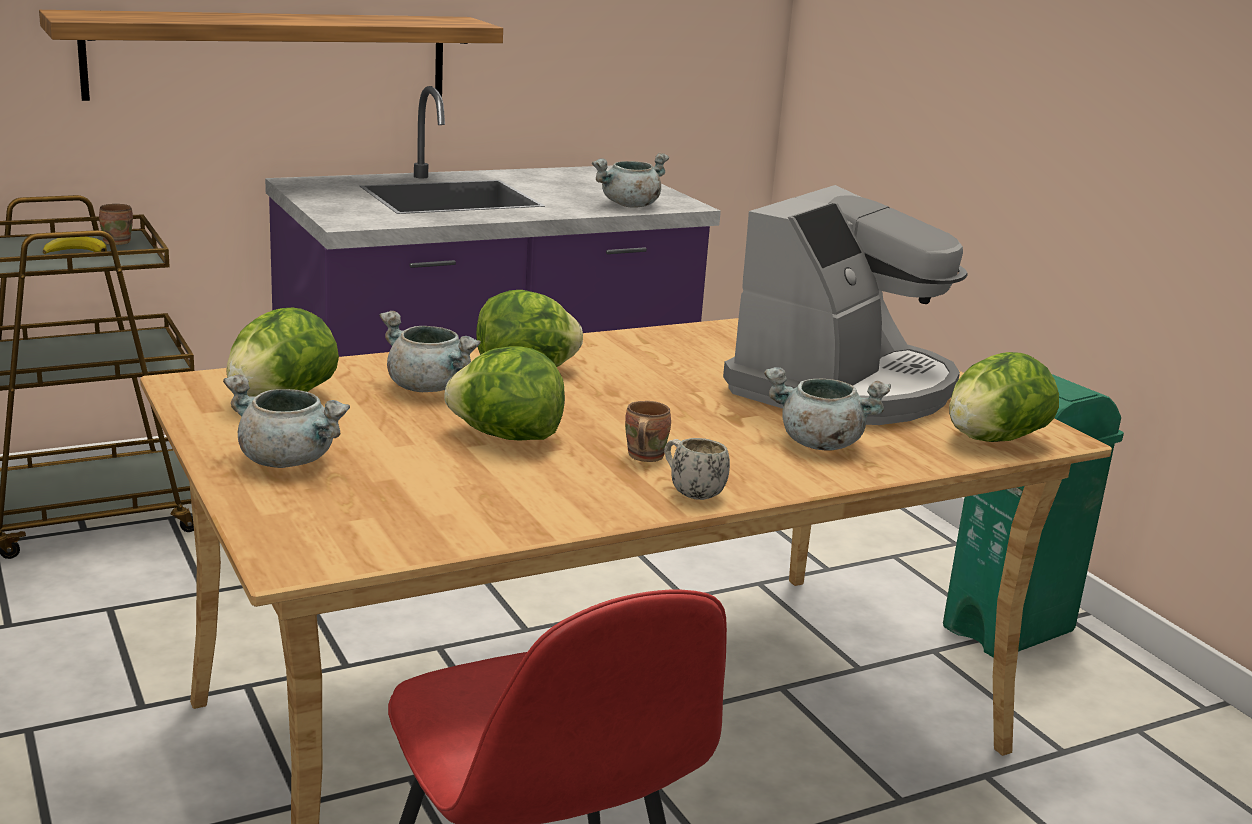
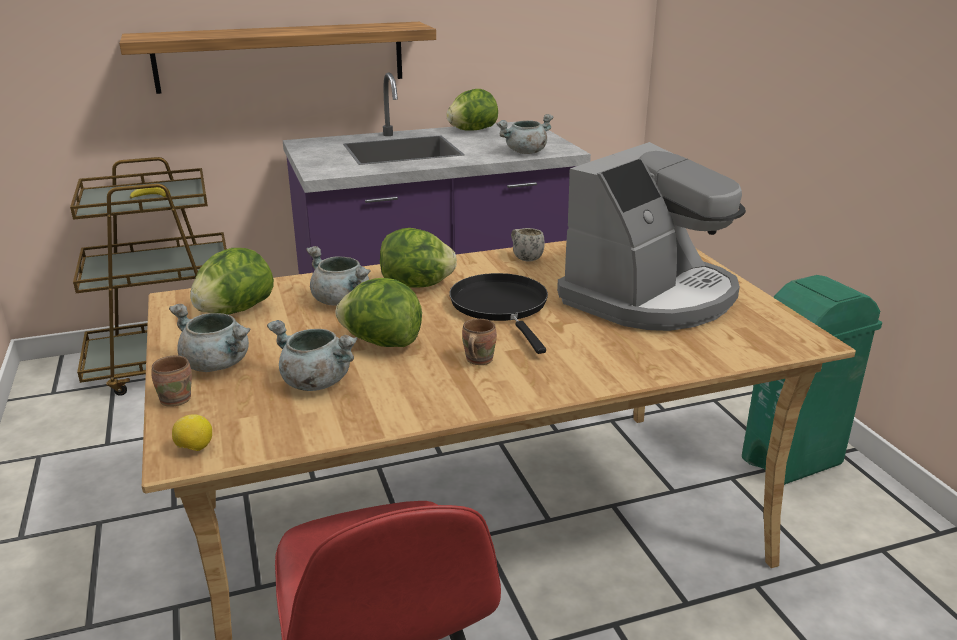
camera: 10 degrees right, 5 degrees up
(117, 241) = (181, 188): brown mug -> brown mug (176, 398)
(305, 554) = (194, 448): none -> lemon
(652, 397) = (501, 307): none -> black frying pan
(690, 492) = (502, 393): white mug -> white mug (524, 258)
(818, 443) = (616, 347): grey cooking pot -> grey cooking pot (314, 382)
(993, 439) = (758, 343): lettuce -> lettuce (472, 130)

